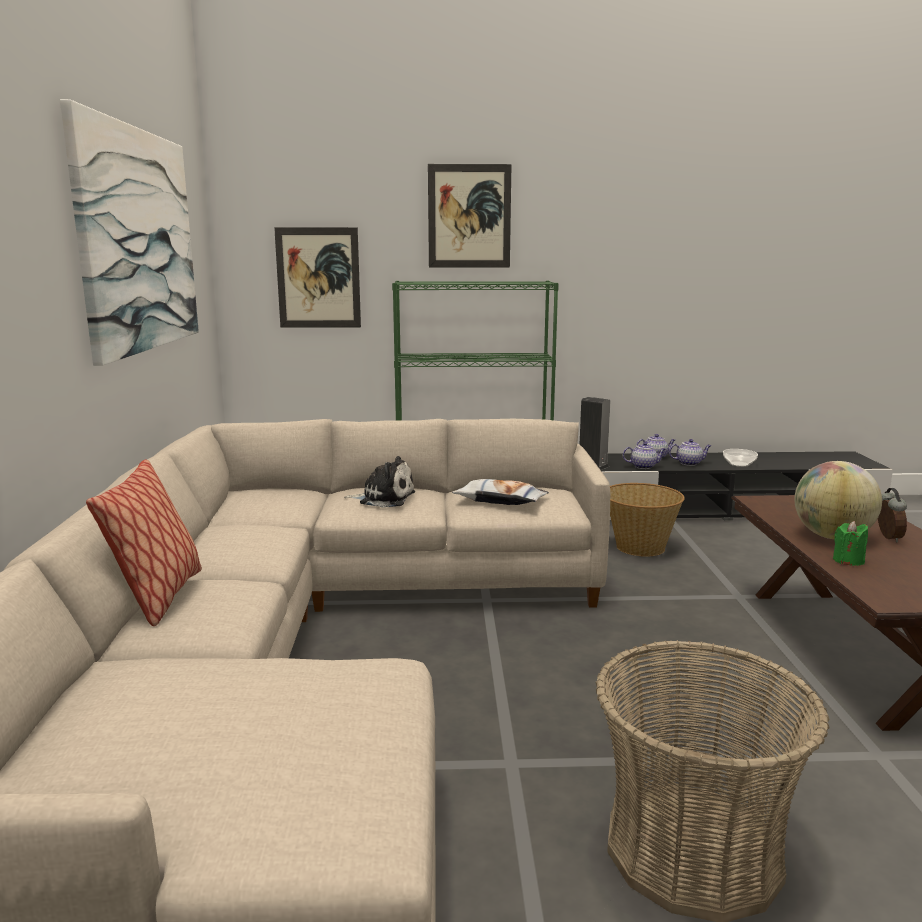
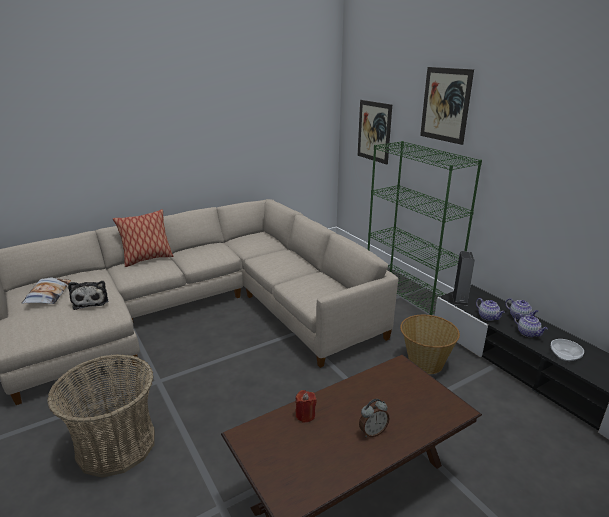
camera: 60 degrees right, 10 degrees up
(139, 240) = (244, 112): picture -> none
(384, 498) = (282, 260): plush toy -> plush toy (91, 301)
(500, 500) = (311, 286): pillow -> pillow (48, 295)
(832, 537) = (349, 405): globe -> none
(848, 561) = (305, 415): green candle -> red candle

